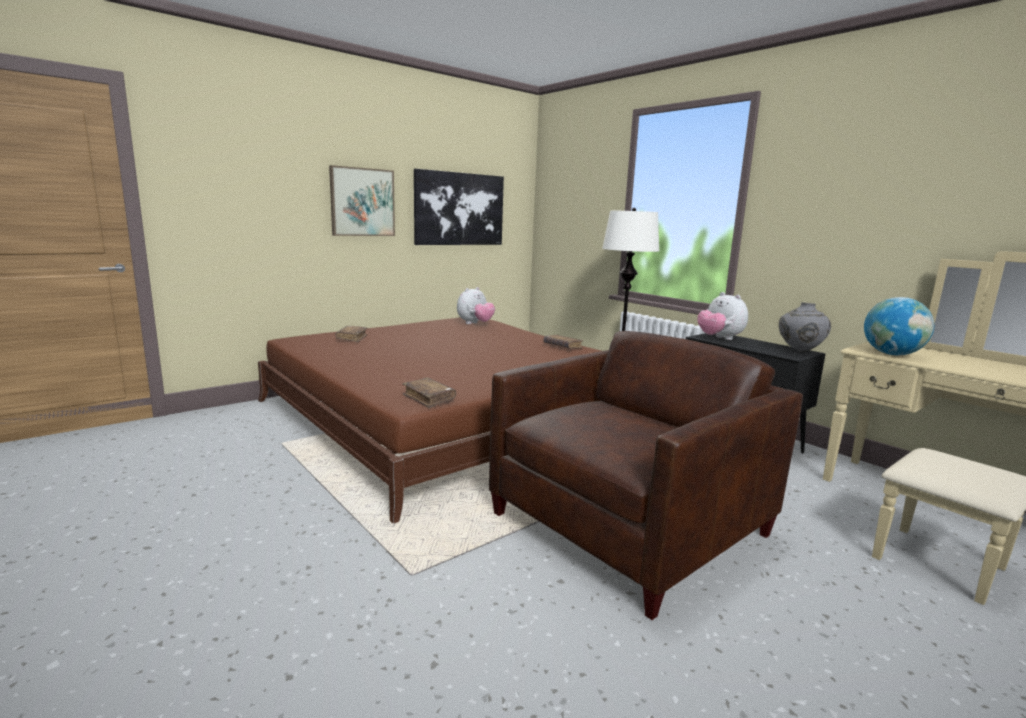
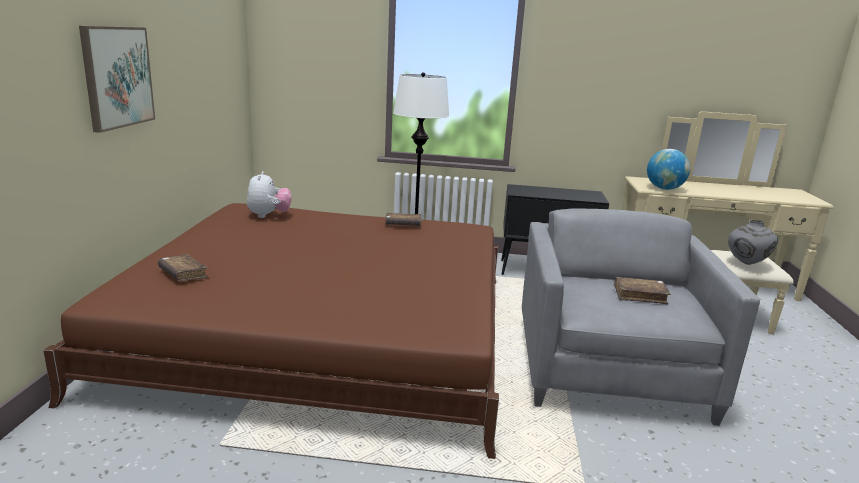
camera: 45 degrees left, 5 degrees up
(429, 398) = (458, 322): brown book -> brown book (639, 296)
(459, 209) = (199, 71): picture -> none
(629, 525) = (609, 369): brown armchair -> grey armchair
(719, 338) = (528, 191): plush toy -> none
(799, 351) = (589, 193): grey vase -> grey vase (746, 264)

